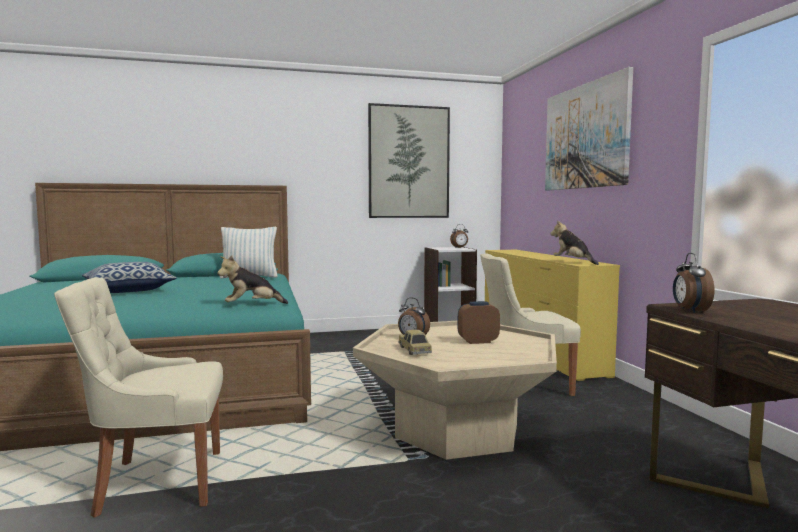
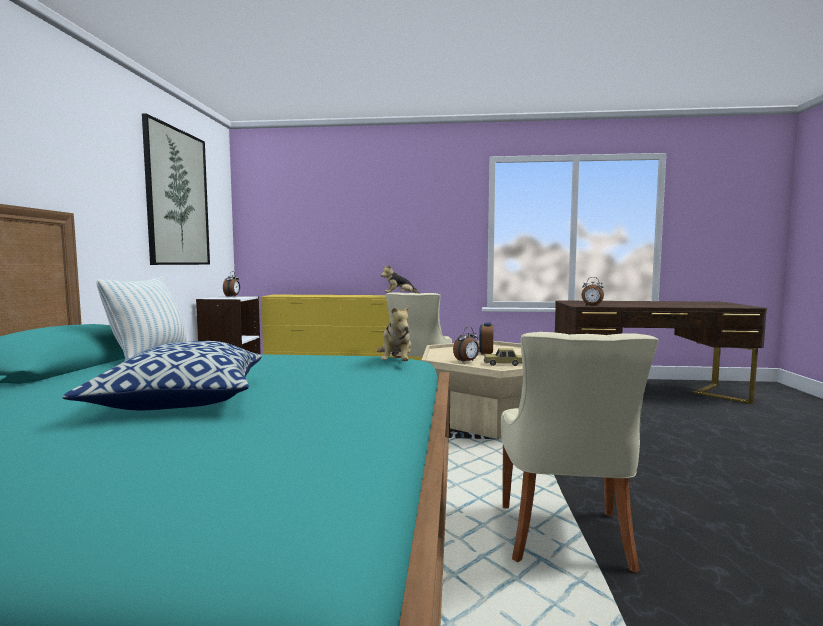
camera: 70 degrees left, 0 degrees up
(585, 136) = (376, 200): picture -> none

